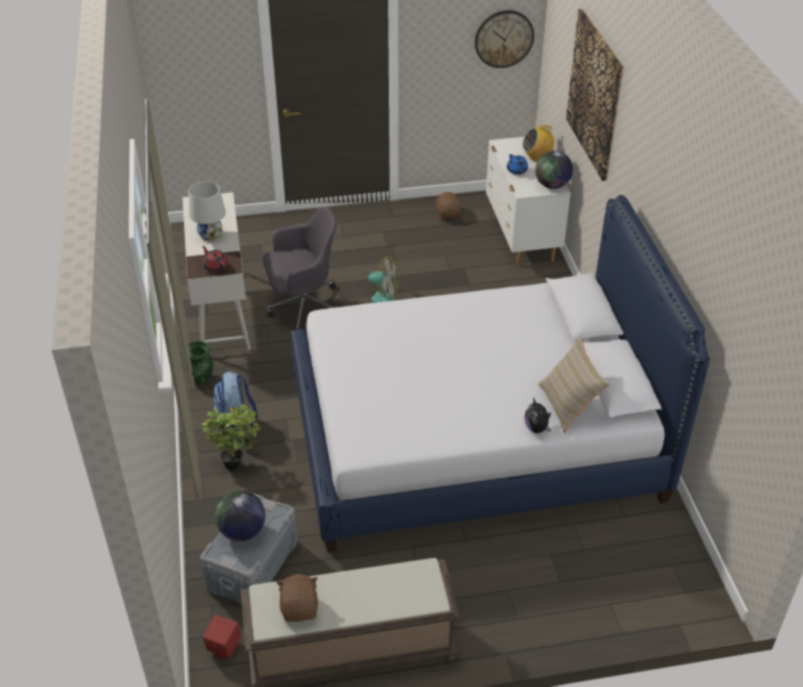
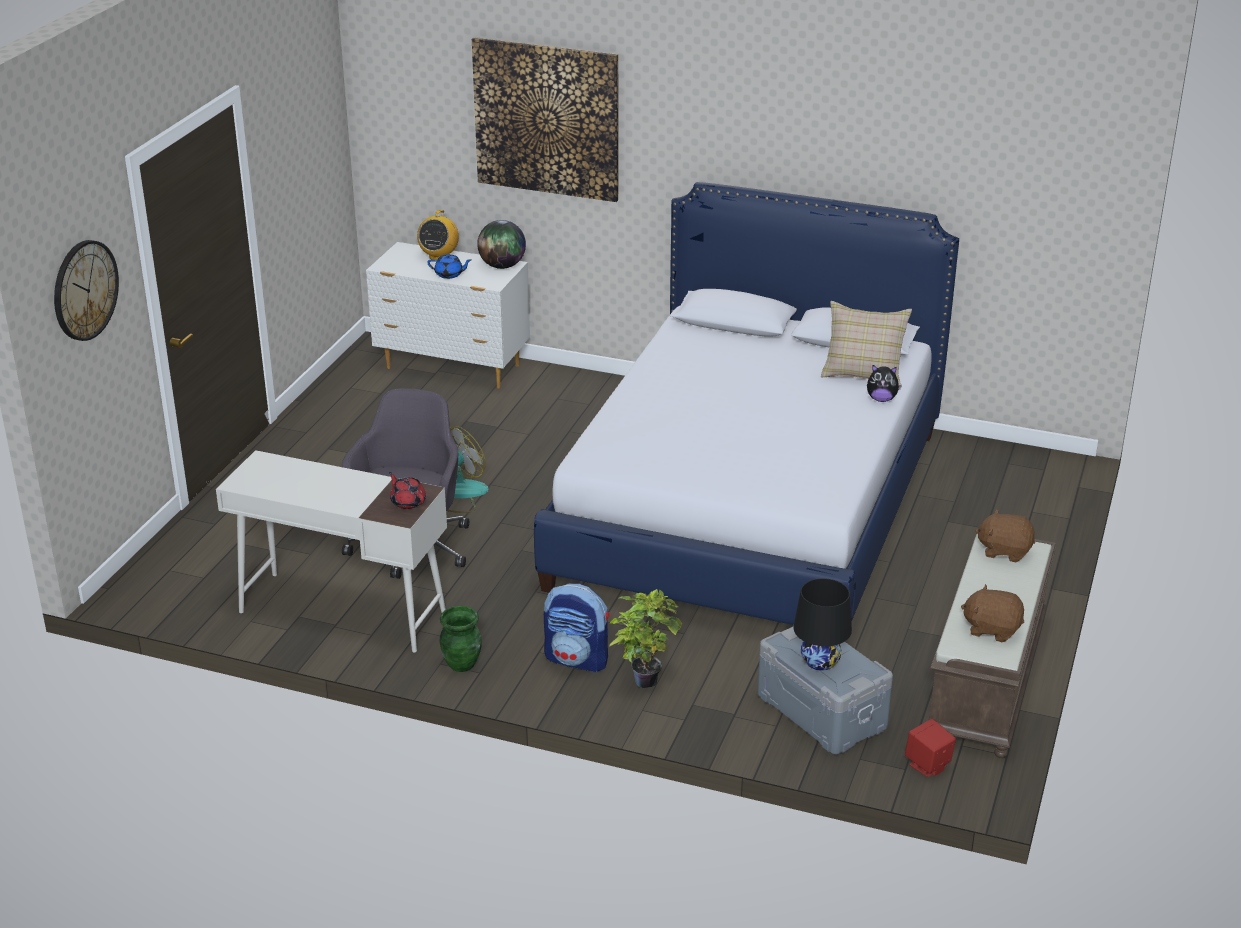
camera: 60 degrees left, 10 degrees down
(210, 234) = (332, 489): white table lamp -> none
(215, 266) = (407, 502): red teapot -> red teapot turned 60 degrees clockwise
(242, 531) = (820, 661): globe -> black table lamp
(448, 214) = (351, 396): brown plush toy -> brown plush toy (1004, 551)
(504, 38) = (323, 138): wall clock -> wall clock (84, 290)

